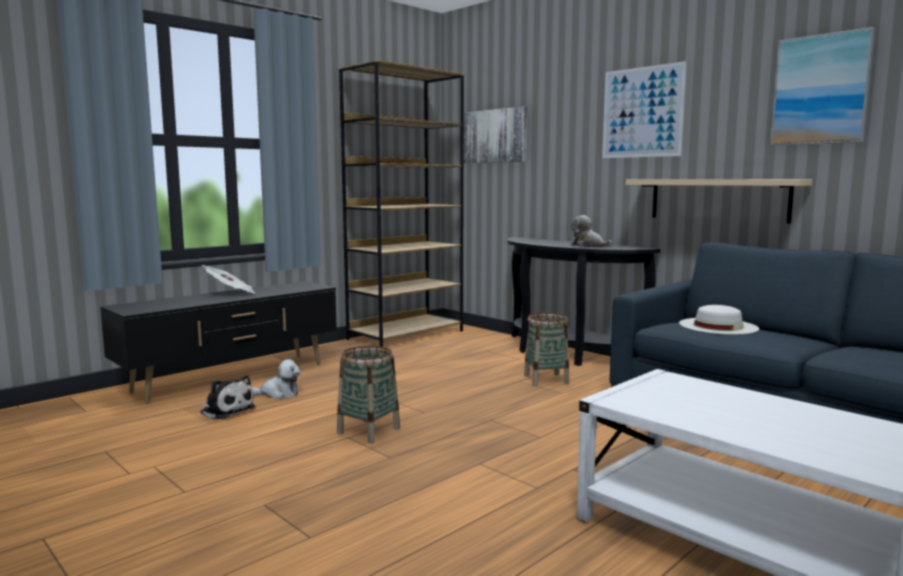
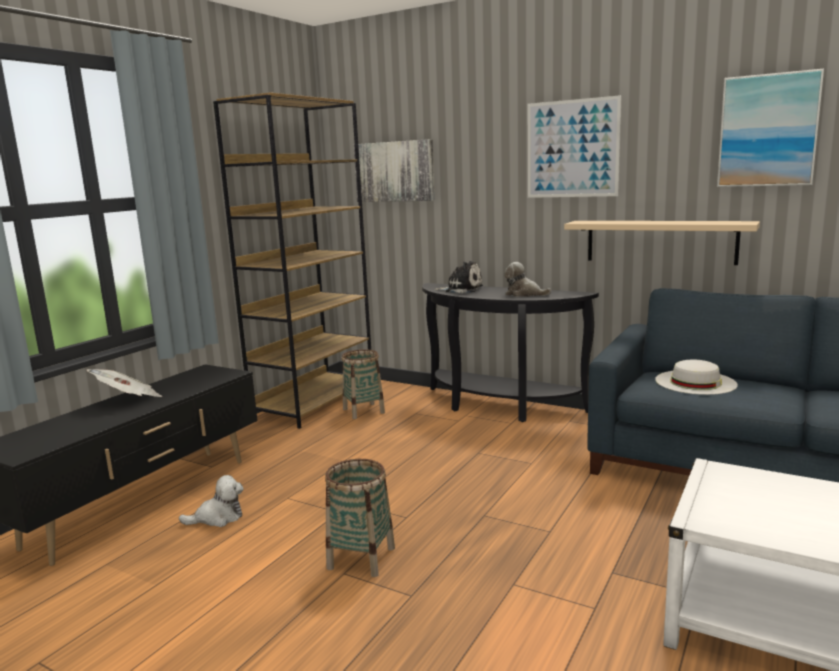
camera: 15 degrees left, 5 degrees up
(226, 410) = (166, 557): plush toy -> plush toy (461, 289)
(546, 379) = (504, 446): basket -> basket (363, 411)

